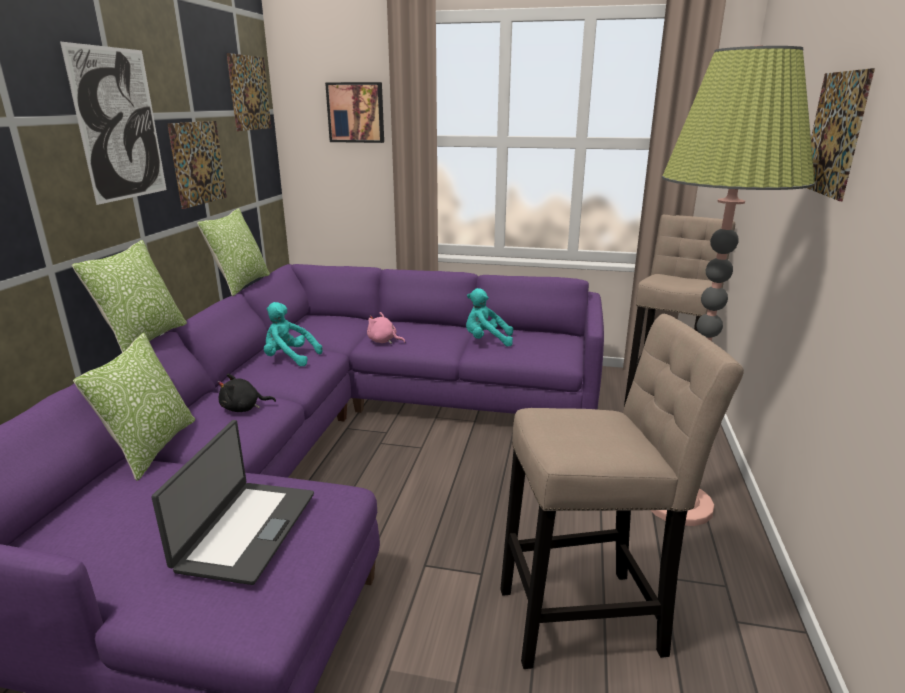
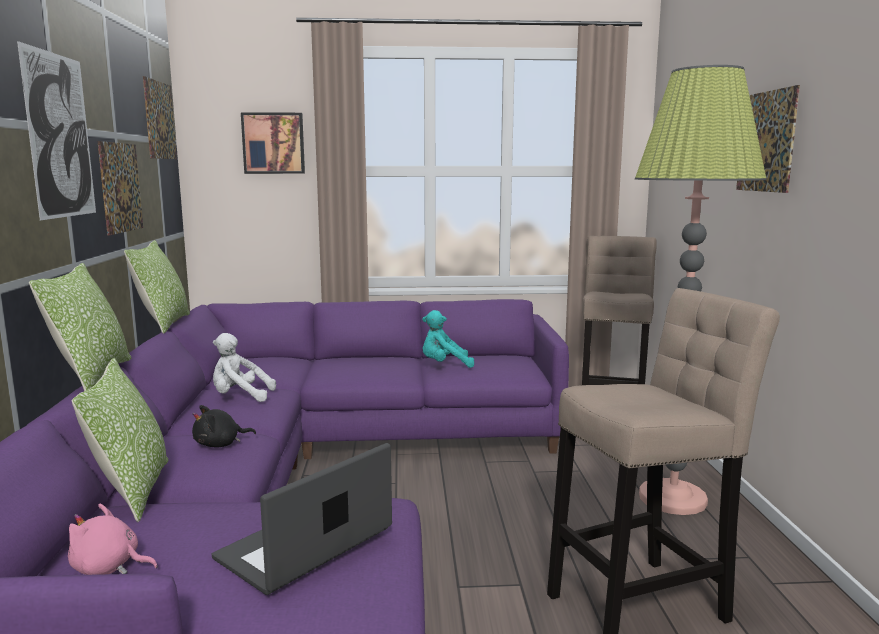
camera: 15 degrees left, 10 degrees down
(245, 530) = (307, 545): laptop -> laptop turned 135 degrees counterclockwise
(289, 358) = (240, 397): turquoise plush toy -> white plush toy
(383, 341) = (335, 374): pink plush toy -> pink plush toy (109, 568)

